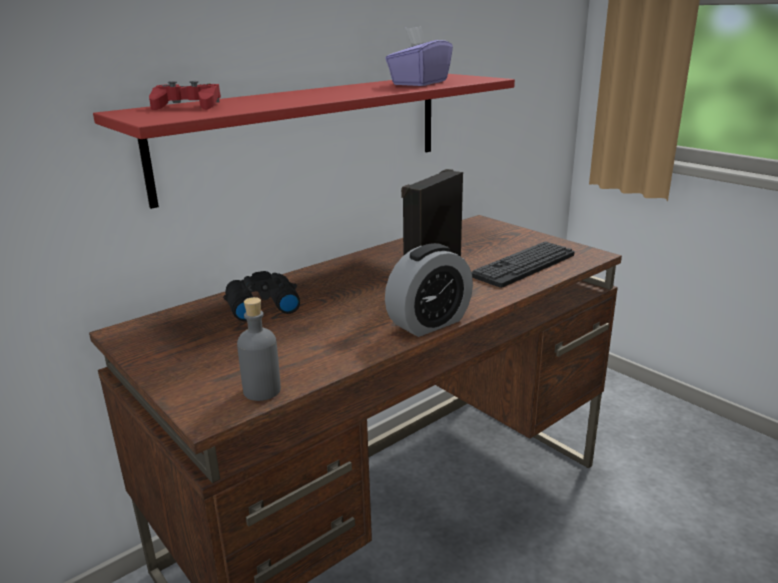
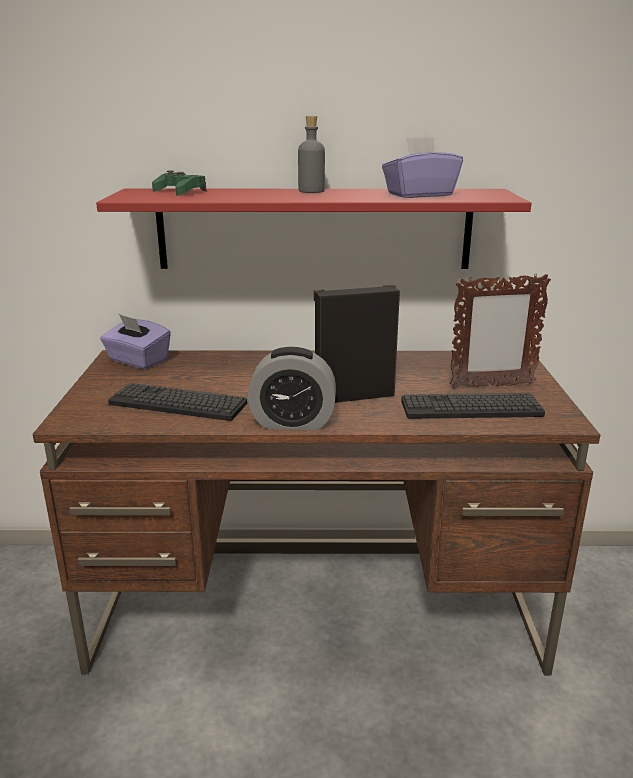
camera: 40 degrees right, 0 degrees up
(161, 327) = (137, 361): none -> purple tissue box
(188, 106) = (180, 192): red game controller -> green game controller
(261, 307) = (212, 368): black binoculars -> none
(262, 390) = (112, 421): grey bottle -> grey bottle (311, 191)
(295, 348) = (178, 403): none -> keyboard
(505, 246) = (491, 386): none -> picture frame

